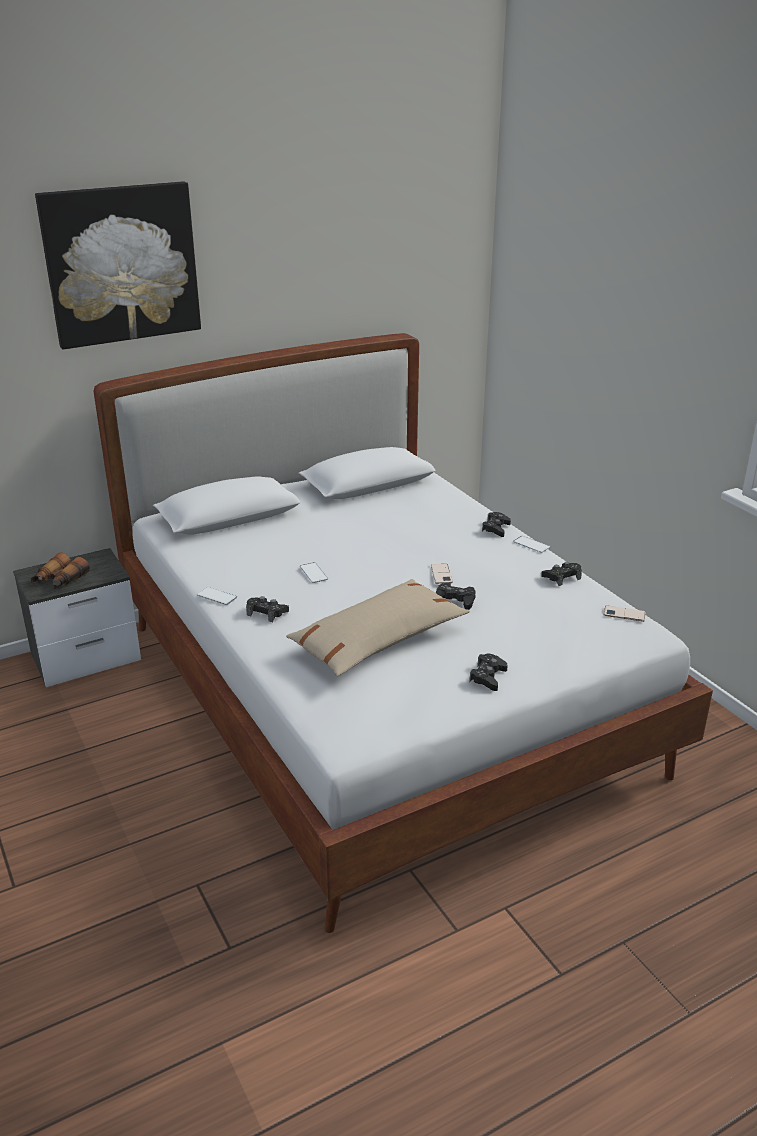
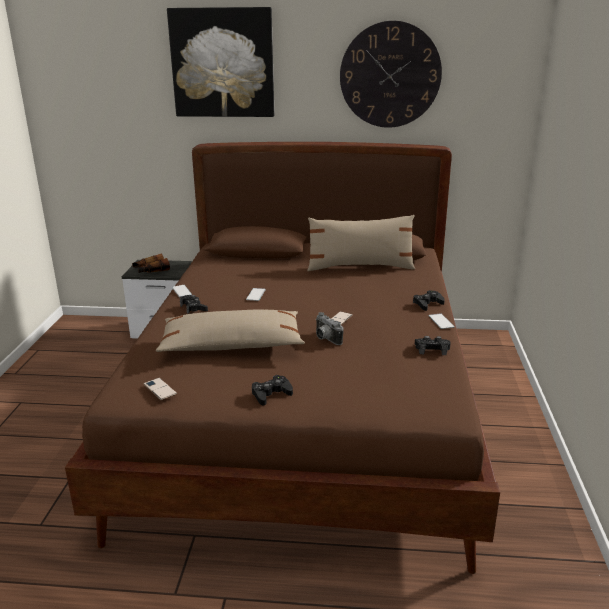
camera: 35 degrees right, 5 degrees down
(336, 255) = (390, 75): none -> wall clock
(373, 503) = (360, 267): none -> beige pillow
(379, 698) = (306, 415): white bed -> brown bed
(455, 600) = (325, 339): black game controller -> camera
(624, 614) = (448, 391): phone -> phone (160, 389)

